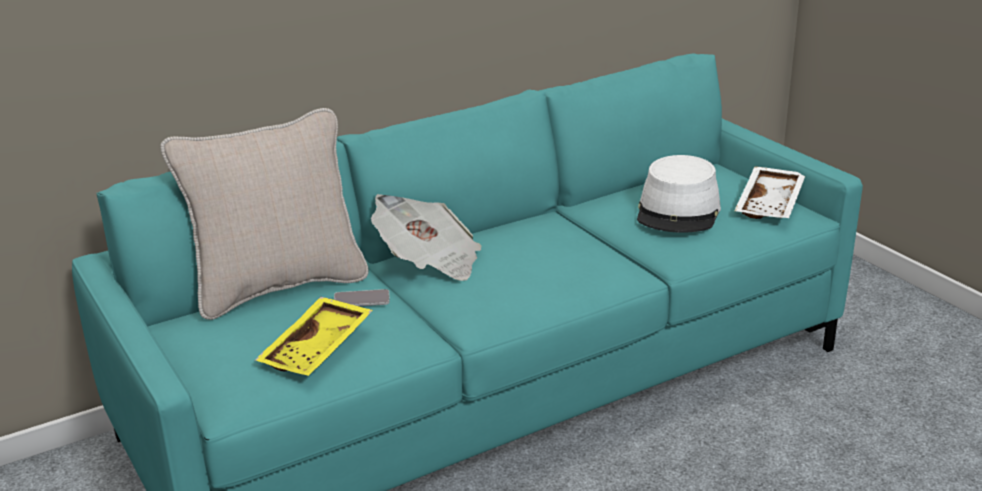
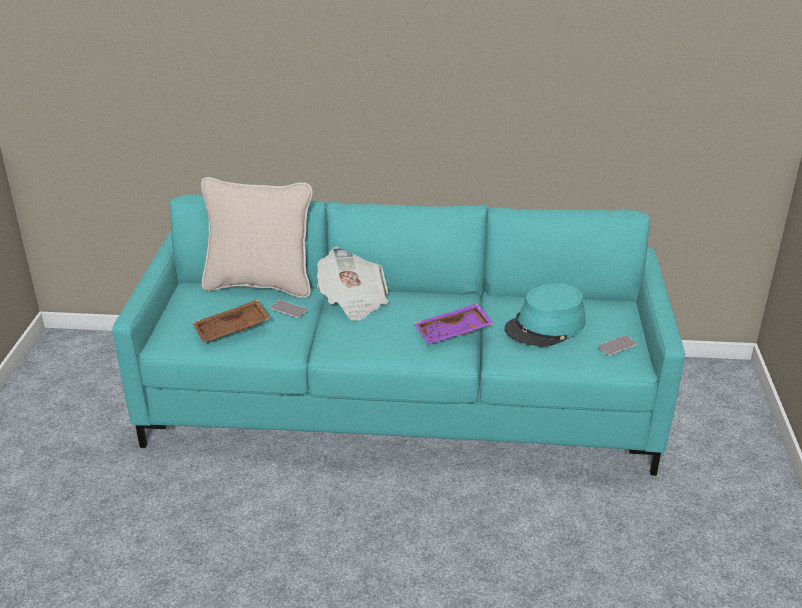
camera: 35 degrees right, 5 degrees up
(318, 349) = (232, 330): yellow tray -> brown tray
(595, 251) = (453, 333): none -> purple tray
(679, 211) = (545, 326): white hat -> turquoise hat
(771, 204) = (617, 346): white tray -> phone

